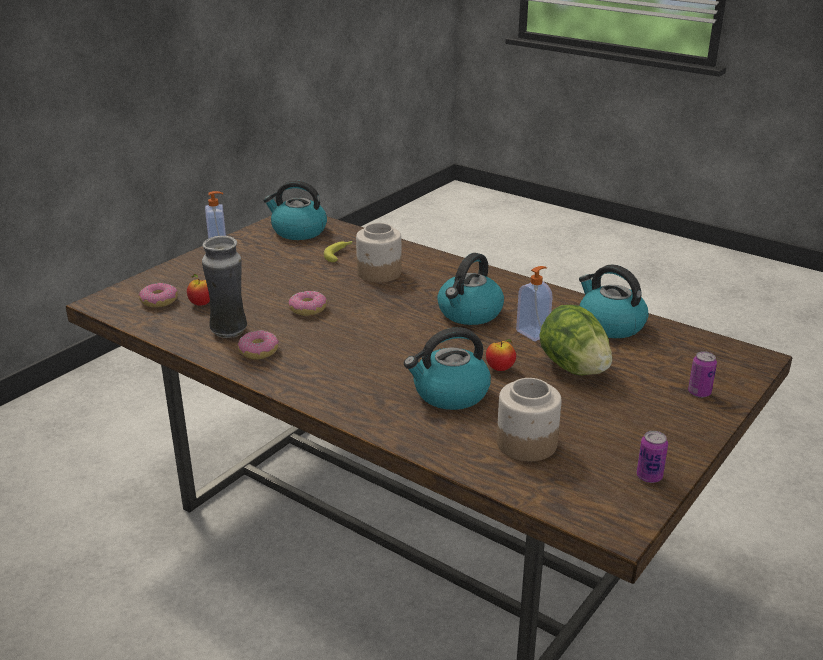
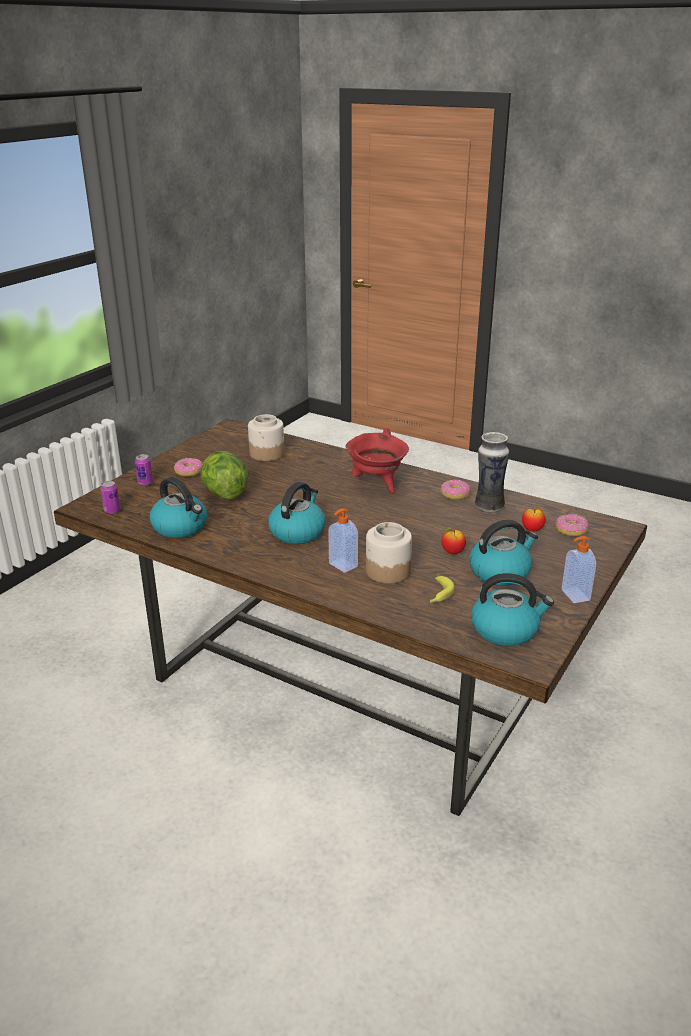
camera: 175 degrees right, 0 degrees up
(308, 309) = (437, 529): donut -> donut (189, 472)
(357, 372) = (377, 485): none -> red cooking pot
(450, 394) = (312, 475): kettle -> kettle (500, 572)
(500, 369) = (277, 491): apple -> apple (452, 552)
(533, 333) = (246, 518): soap dispenser -> soap dispenser (342, 565)
(649, 476) = (204, 443): can -> can (112, 510)

